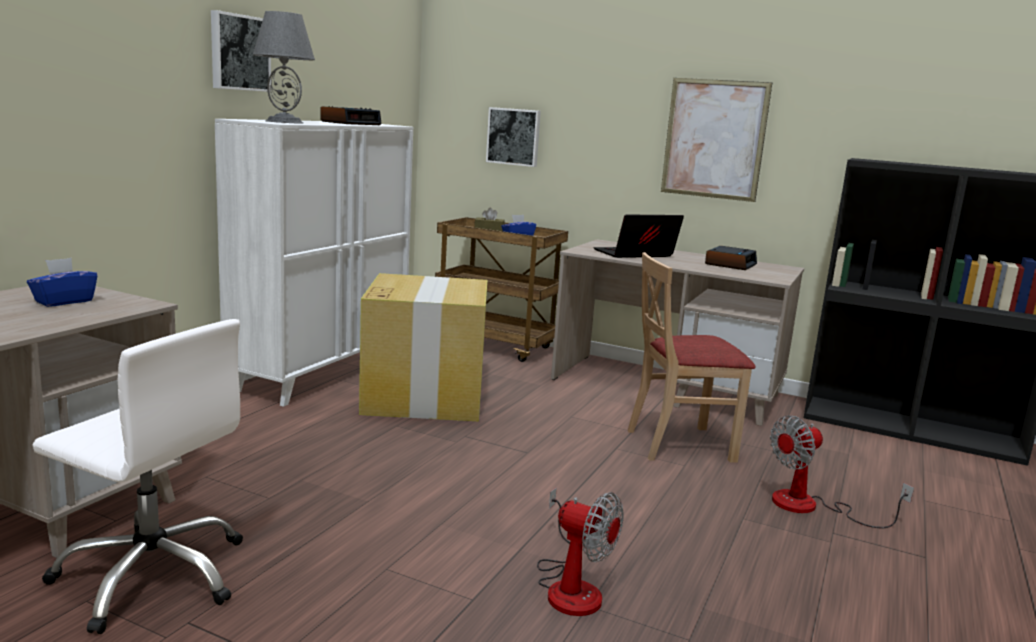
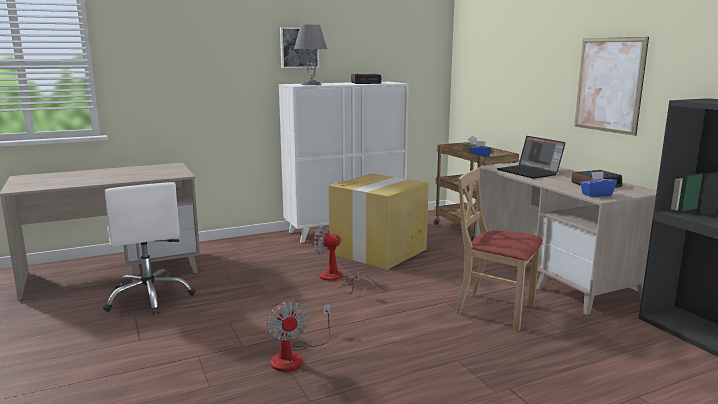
camera: 40 degrees right, 0 degrees up
(64, 301) = (159, 171): blue tissue box -> blue tissue box (596, 194)
(514, 136) = (494, 87): picture -> none
(634, 255) = (530, 172): laptop -> laptop turned 135 degrees counterclockwise
(811, 507) = (523, 370): fan -> fan (334, 279)

